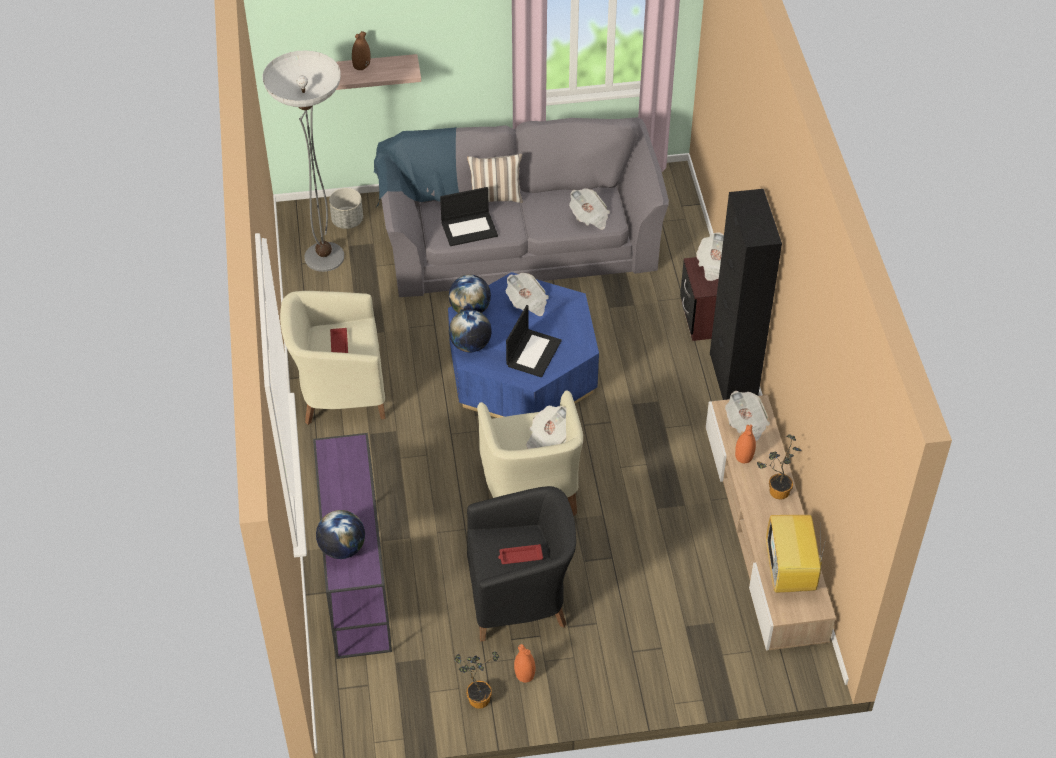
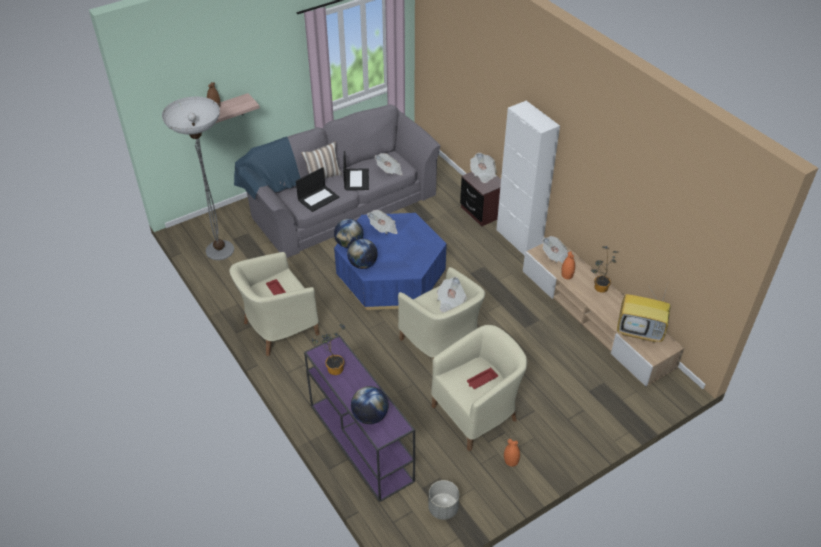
camera: 25 degrees left, 5 degrees down
(347, 221) = (223, 224): grey planter -> grey planter (443, 508)
(477, 697) = (489, 488): potted plant -> potted plant (333, 368)
(520, 598) = (477, 413): black armchair -> beige armchair
(533, 352) = (406, 256): laptop -> laptop (356, 179)
(732, 378) = (518, 239): black cabinet -> white cabinet
(790, 572) = (640, 331): television -> television turned 45 degrees counterclockwise

